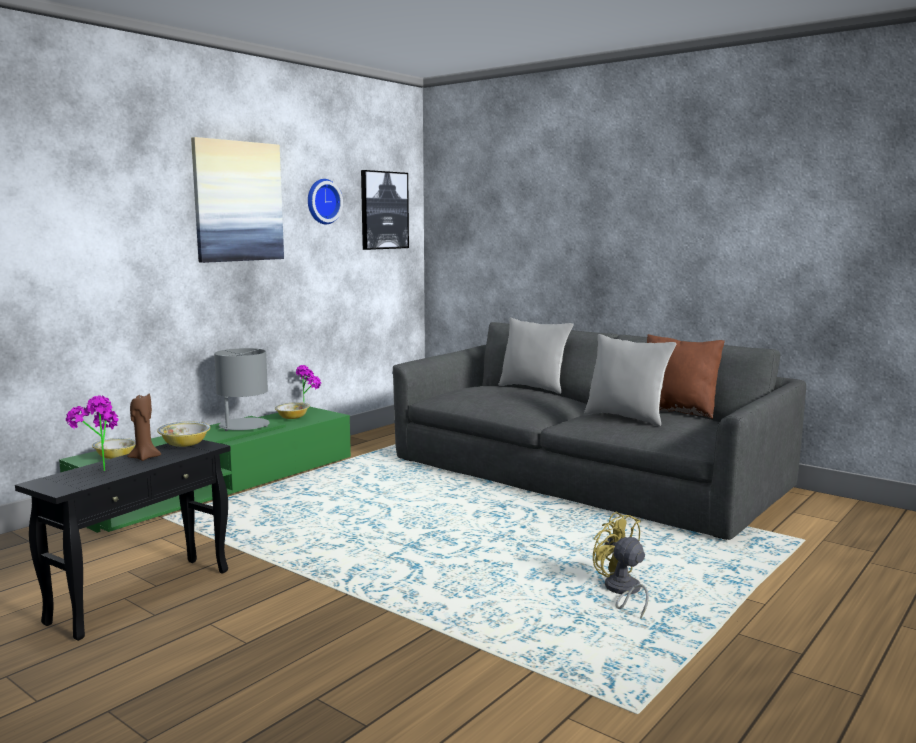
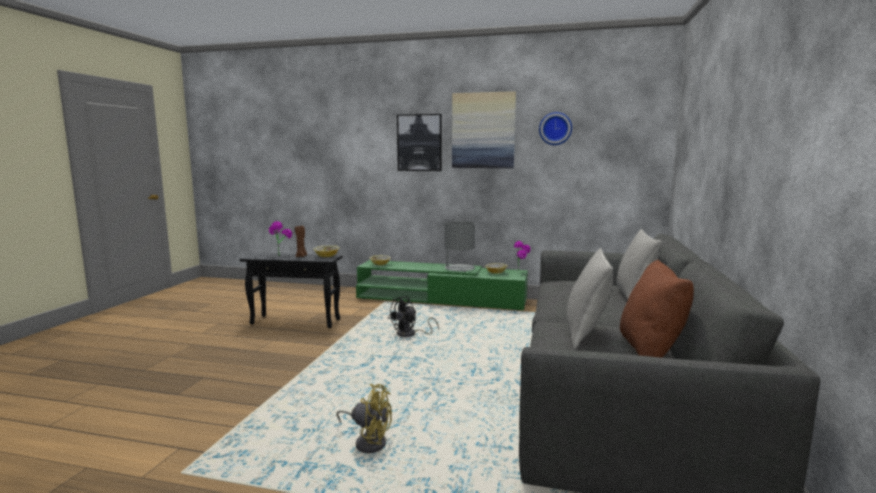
camera: 65 degrees right, 0 degrees up
(339, 525) = (410, 334): none -> black fan
(383, 210) = (622, 134): picture -> picture (419, 143)
(622, 592) = (368, 441): yellow fan -> yellow fan turned 75 degrees clockwise

